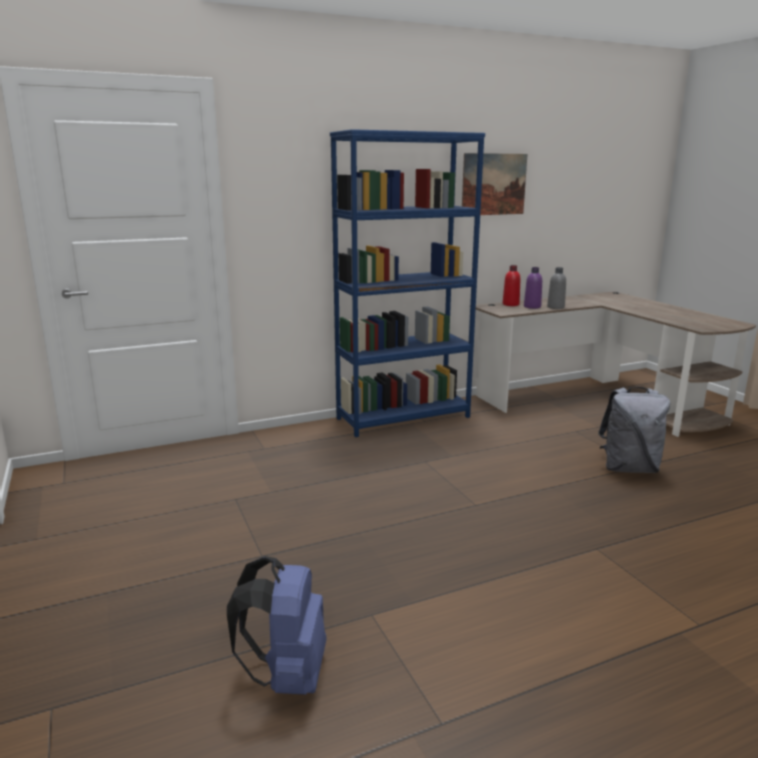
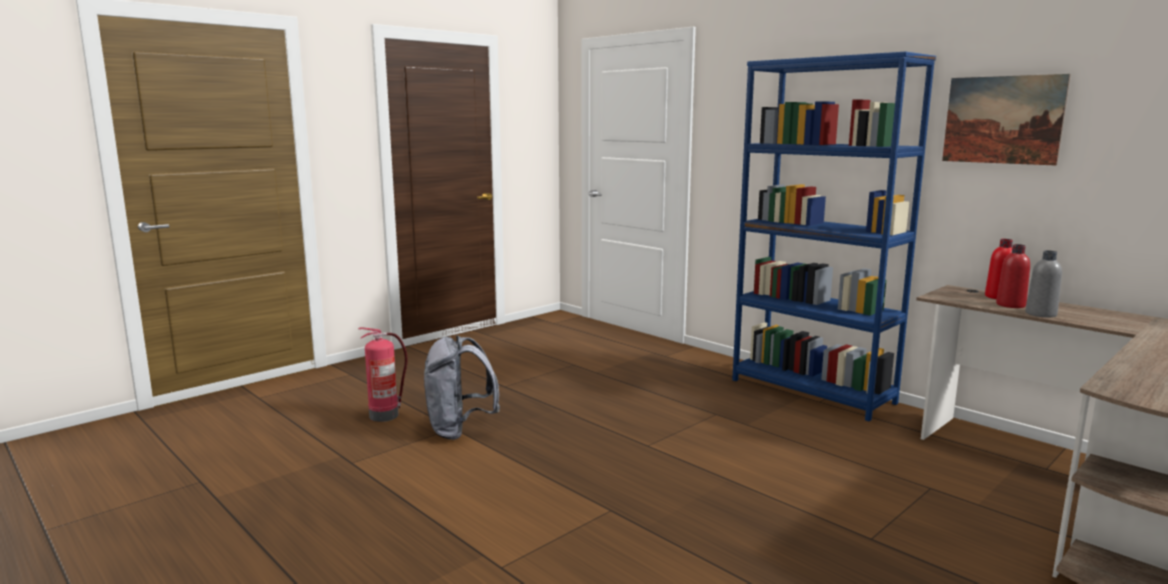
camera: 70 degrees right, 5 degrees down
(287, 675) = (385, 415): blue backpack -> fire extinguisher
(532, 307) = (1010, 305): purple bottle -> red bottle
(629, 468) = (850, 529): grey backpack -> grey backpack (459, 430)

